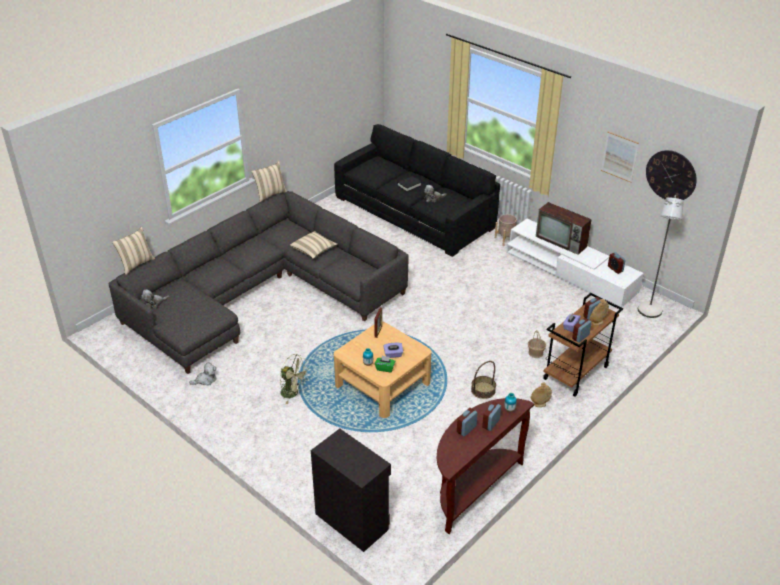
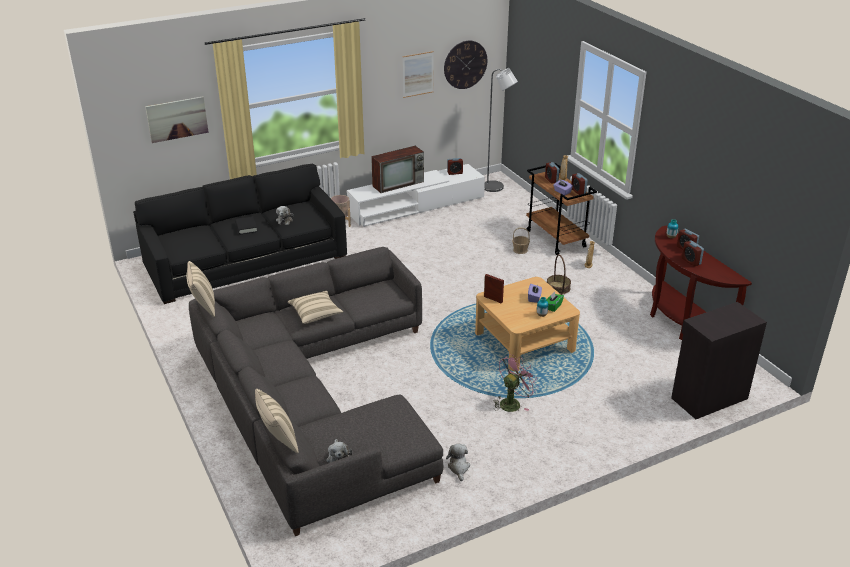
camera: 70 degrees left, 5 degrees down
(293, 393) = (512, 402): green fan -> pink fan
(427, 83) = (177, 119): none -> picture

